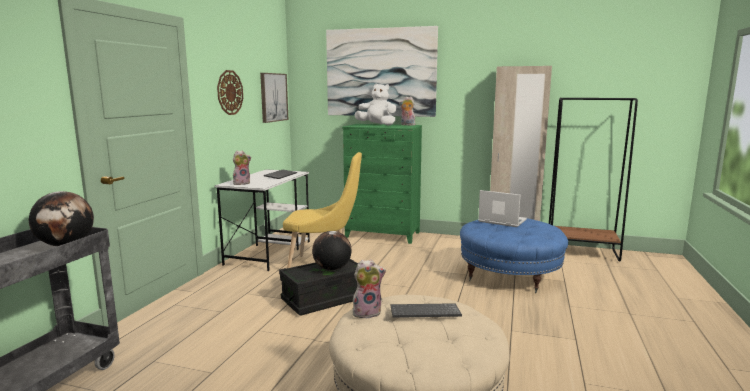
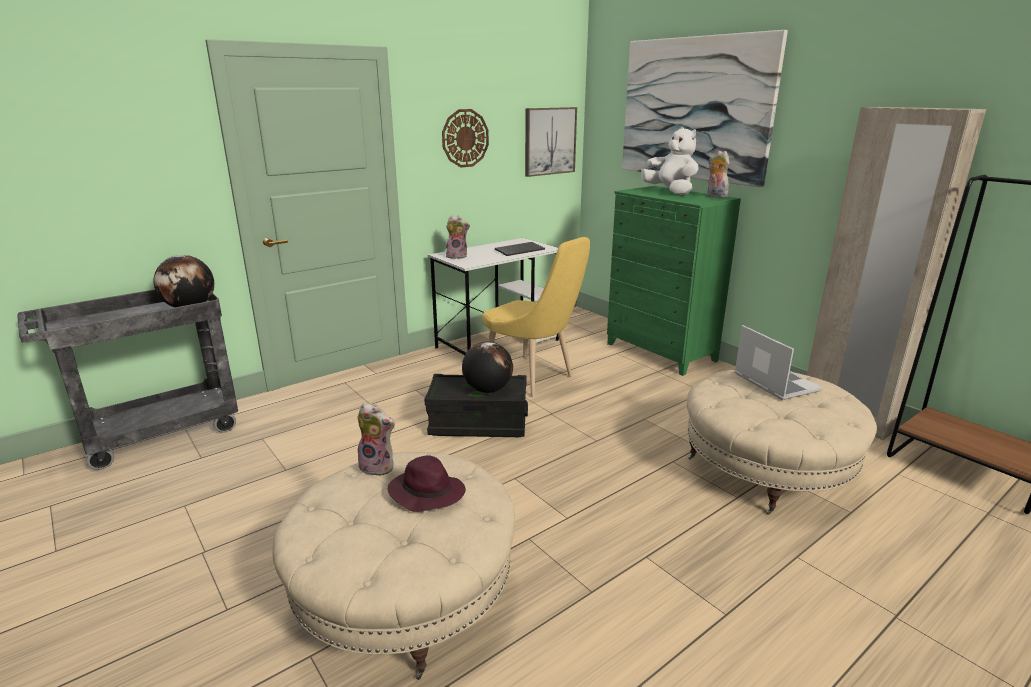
camera: 35 degrees right, 10 degrees up
(424, 313) = (425, 493): keyboard -> purple hat
(509, 275) = (765, 470): blue ottoman -> beige ottoman

